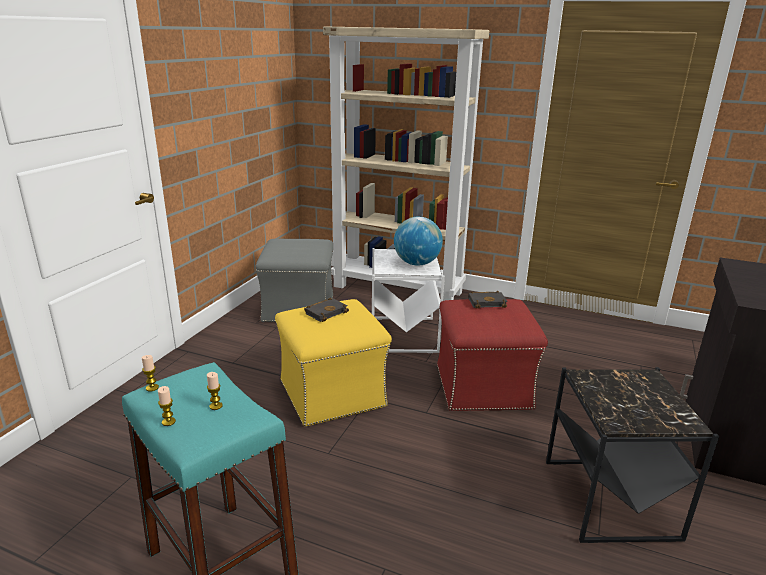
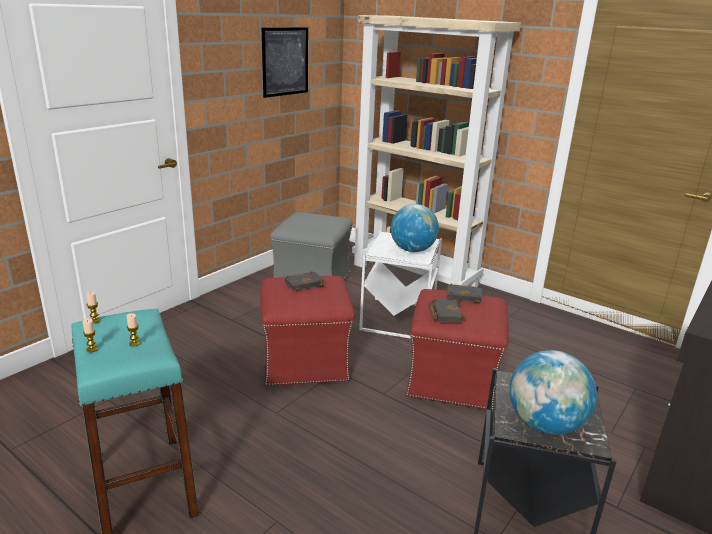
camera: 15 degrees right, 0 degrees up
(246, 79) = (285, 61): none -> picture
(333, 393) = (306, 361): yellow ottoman -> red ottoman
(479, 322) = (444, 313): none -> black book
(641, 413) = (545, 424): none -> globe

